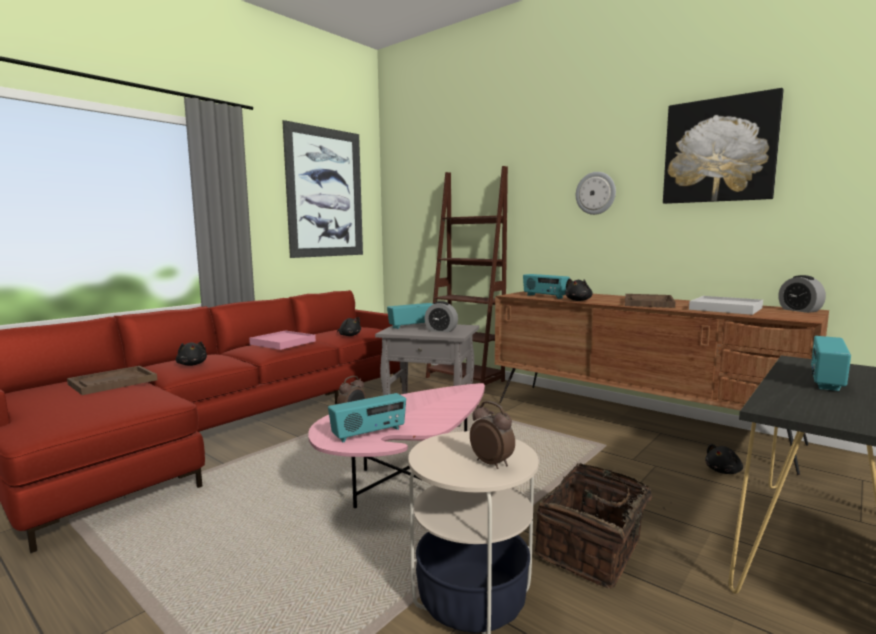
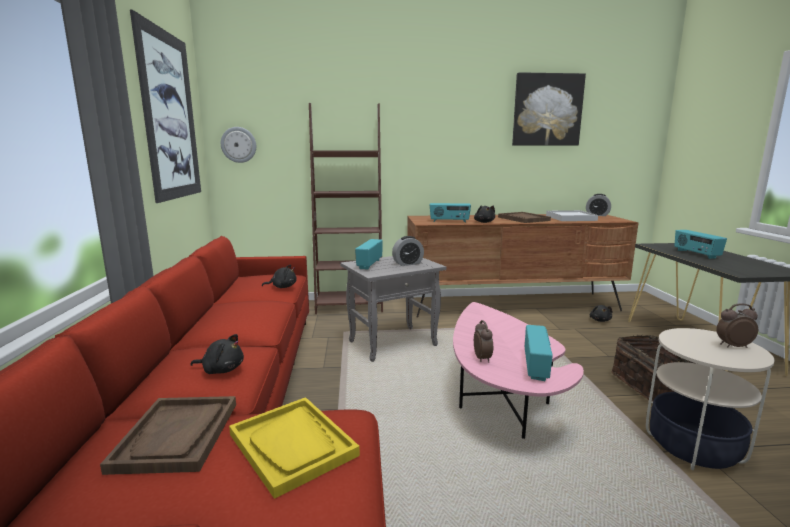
camera: 45 degrees left, 5 degrees up
(122, 400) = (293, 445): none -> yellow tray
(283, 343) = (247, 312): pink tray -> none
(595, 193) = (460, 134): wall clock -> wall clock (238, 145)

